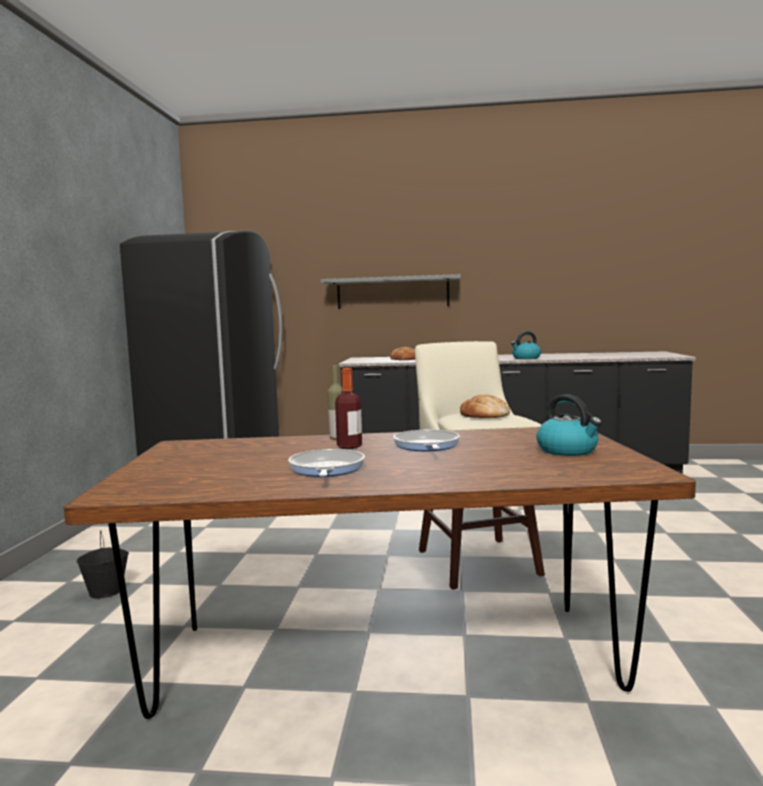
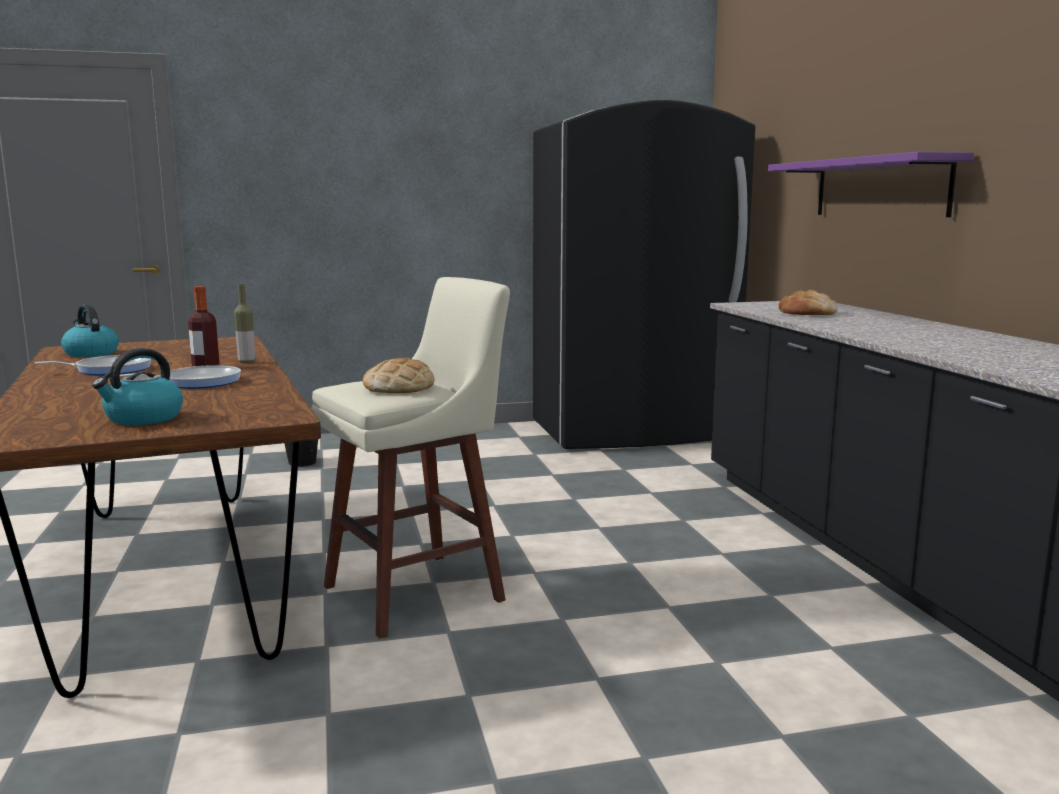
camera: 70 degrees right, 5 degrees up
(392, 292) = (880, 187): grey shelf -> purple shelf
(526, 358) = (927, 347): kettle -> kettle (91, 353)

